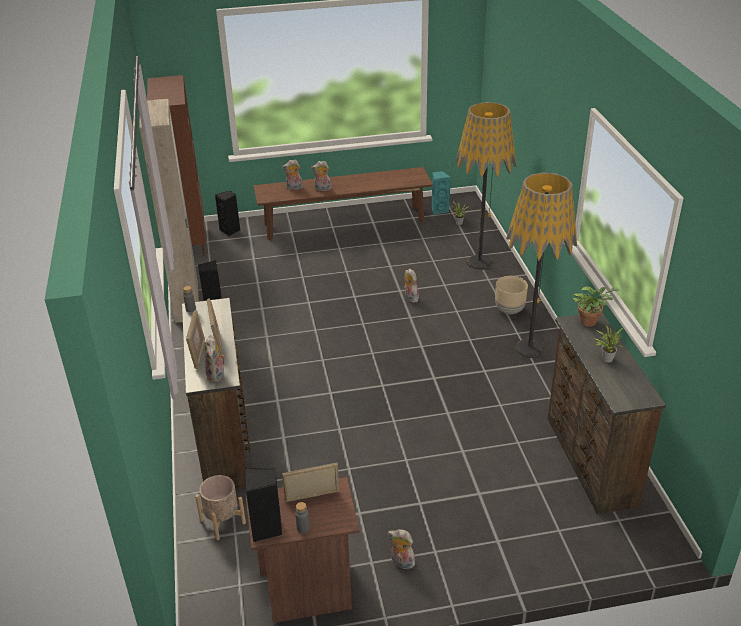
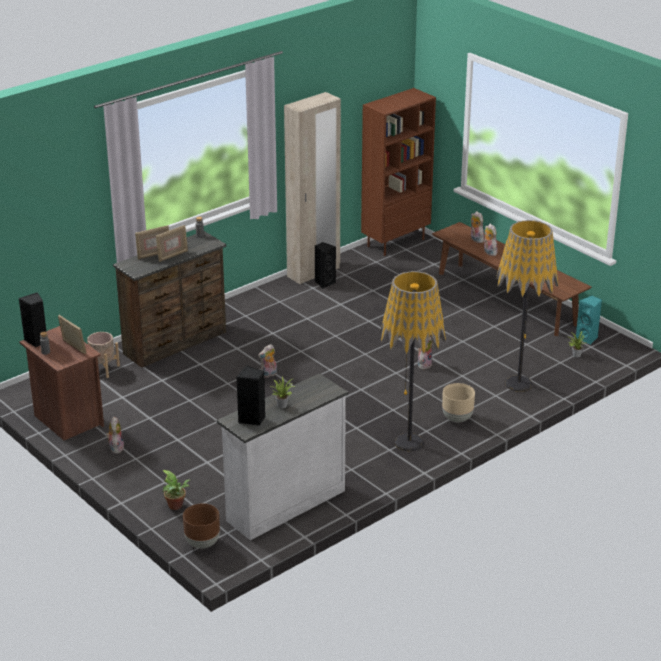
camera: 60 degrees right, 5 degrees down
(217, 376) = (137, 268): plush toy -> plush toy (268, 374)
(230, 230) = (432, 253): black speaker -> black speaker (252, 419)
(589, 461) = (284, 505): brown dresser -> white dresser
(590, 321) = (327, 389): potted plant -> potted plant (177, 506)
(629, 547) = (202, 543): none -> brown planter

